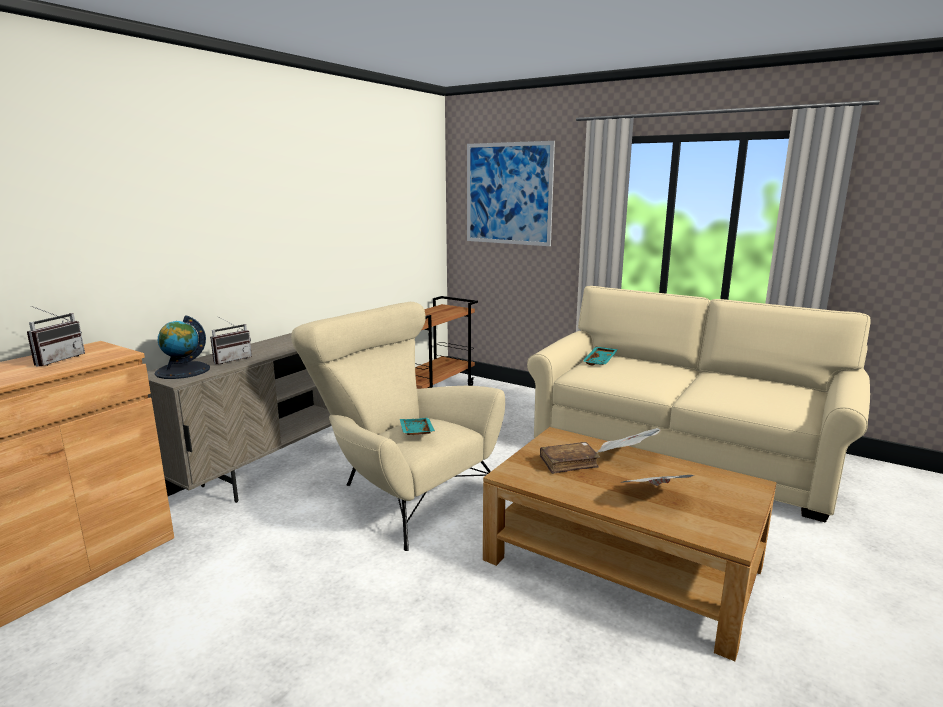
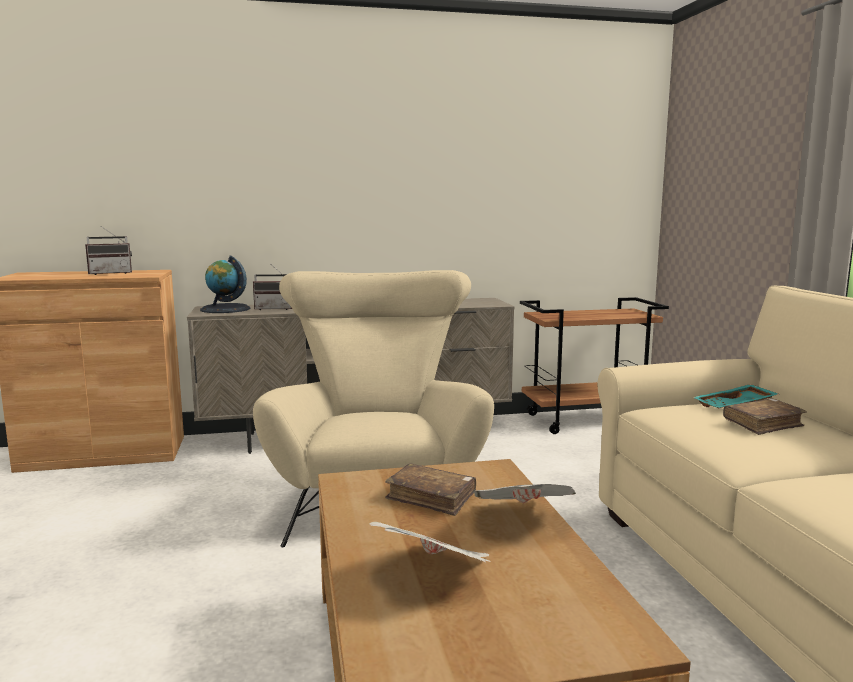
camera: 45 degrees right, 5 degrees down
(415, 432) = (364, 419): turquoise tray -> none
(508, 194) = (725, 149): picture -> none
(630, 368) = (763, 424): none -> brown book

